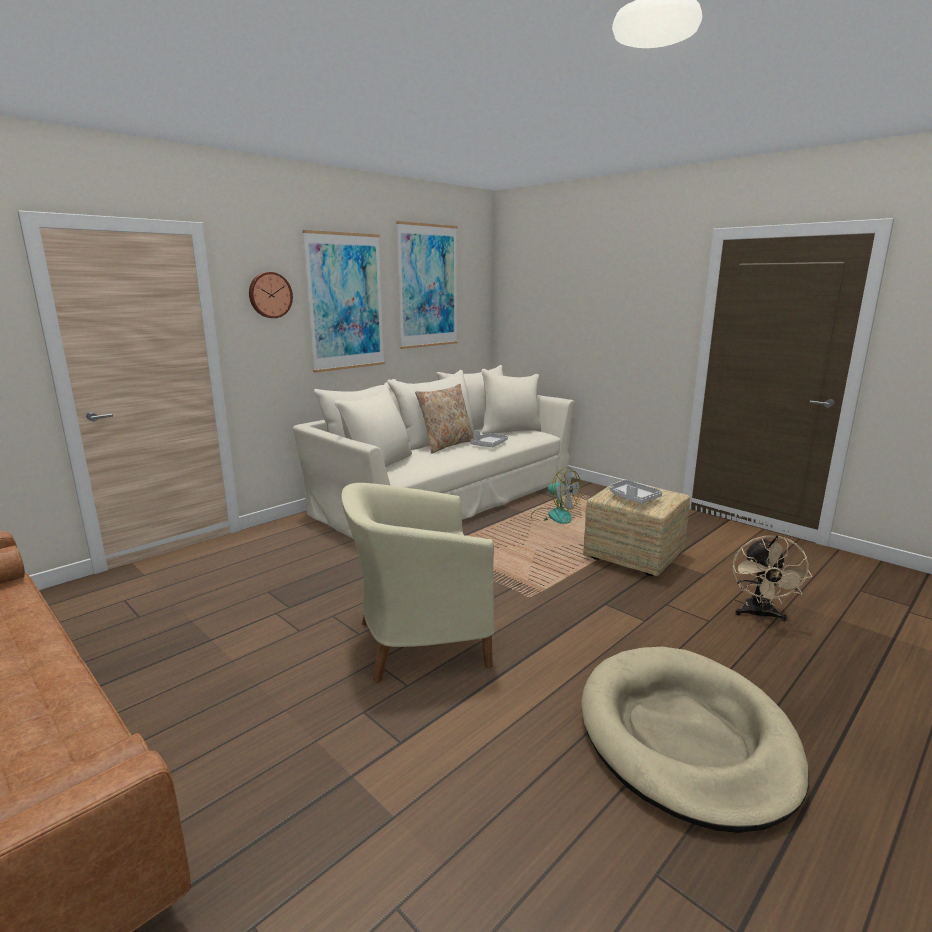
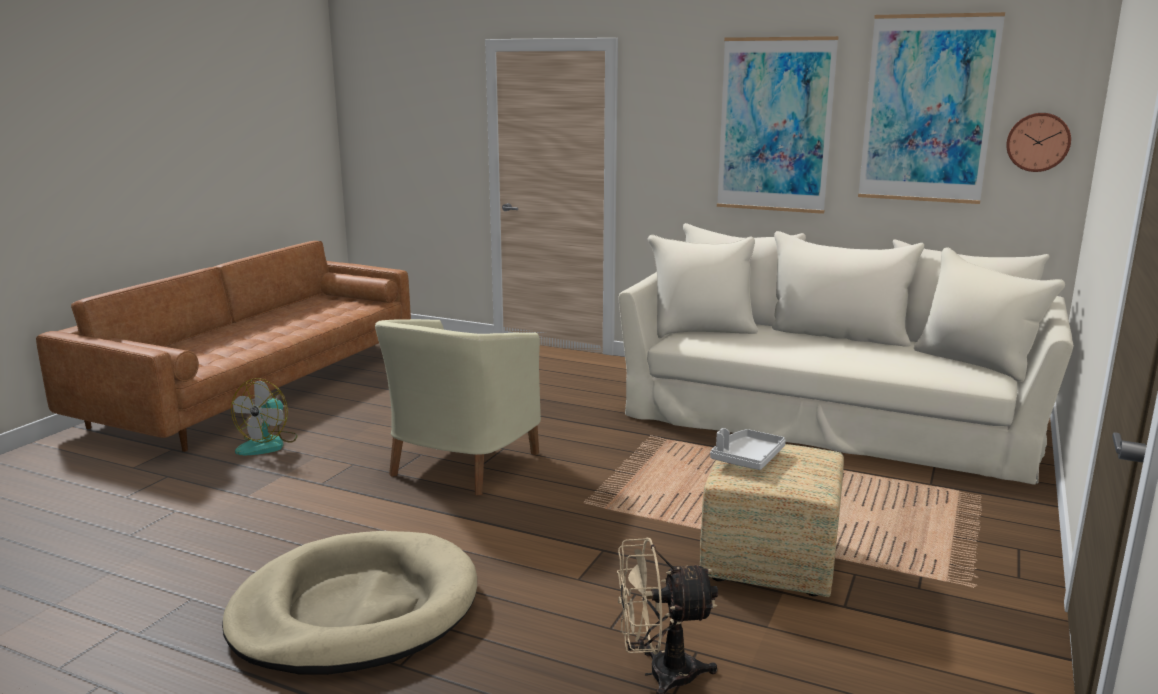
camera: 70 degrees right, 0 degrees up
(269, 295) = (676, 112): wall clock -> wall clock (1038, 142)
(418, 642) = (460, 465): beige armchair -> beige armchair turned 120 degrees counterclockwise
(446, 445) = (824, 341): beige pillow -> none
(489, 445) = (863, 359): grey tray -> none
(553, 516) = (851, 491): fan -> fan (268, 444)

